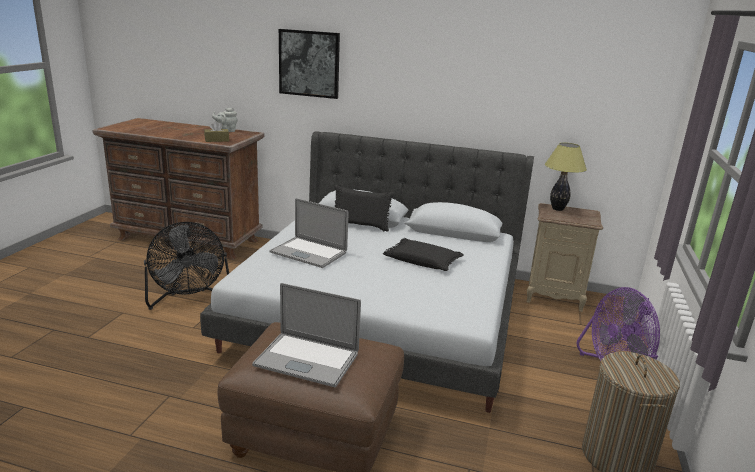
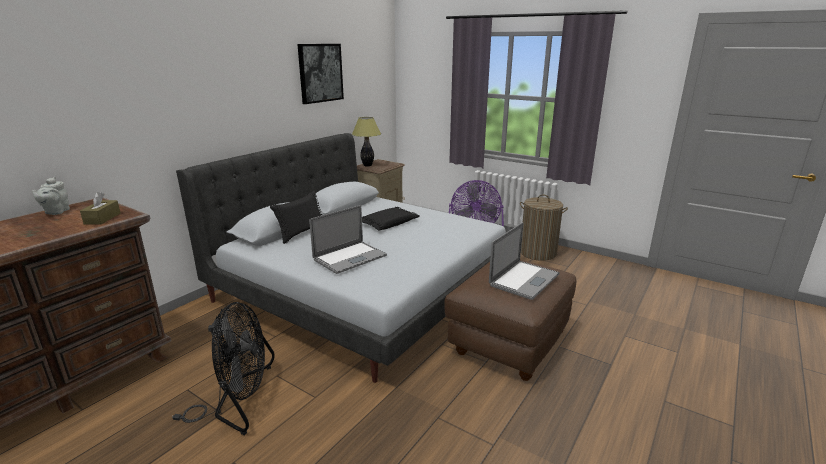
camera: 70 degrees left, 0 degrees up
(309, 63) = (144, 93): picture -> picture (320, 73)

